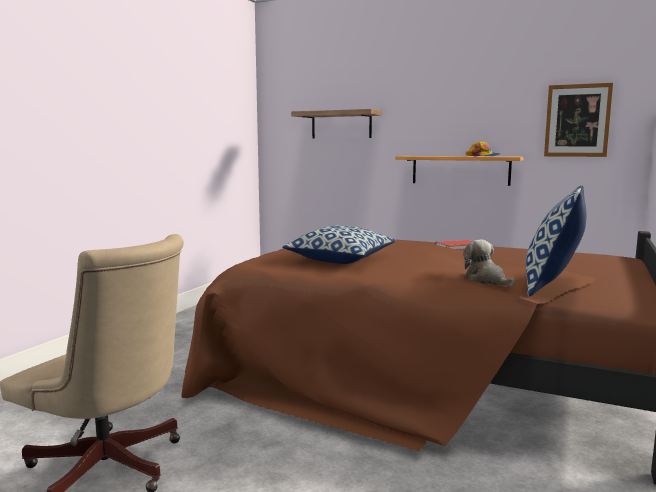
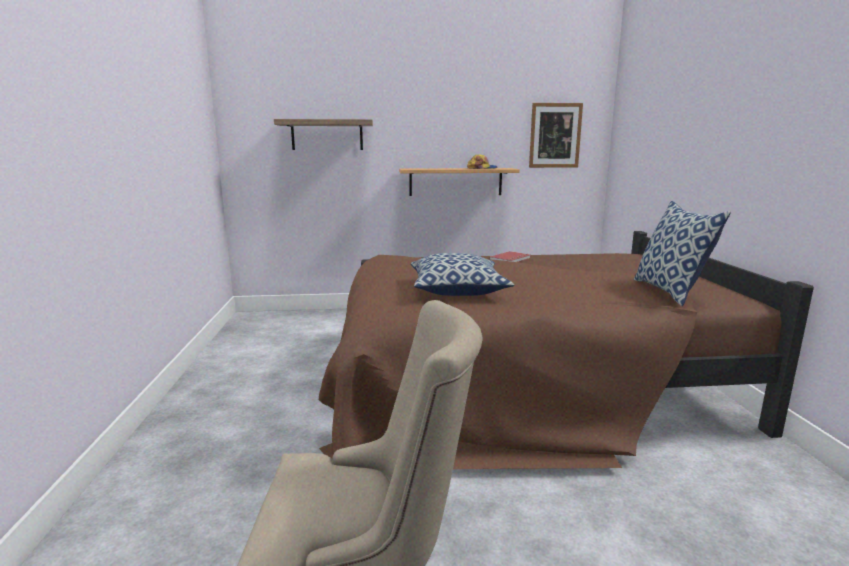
camera: 30 degrees left, 5 degrees up
(486, 281) = (615, 294): plush toy -> none

